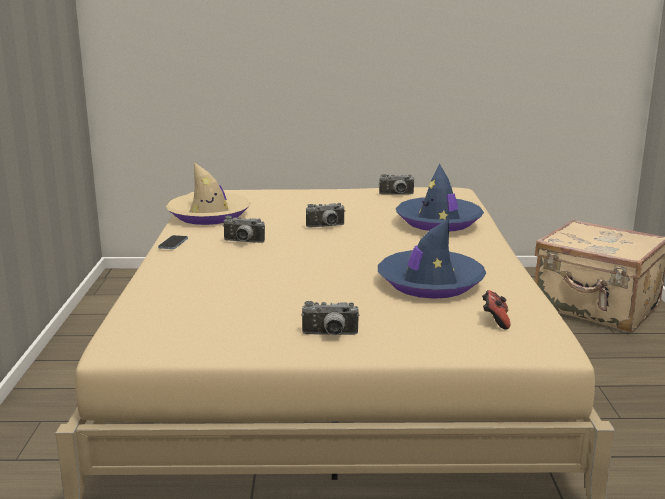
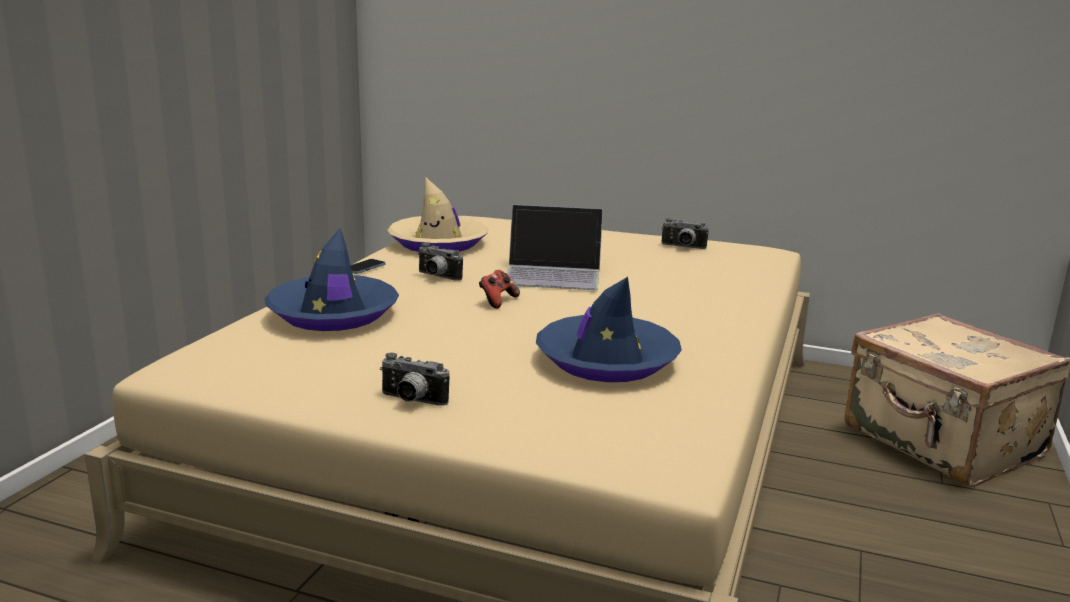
camera: 20 degrees right, 0 degrees up
(326, 227) = (553, 273): camera -> laptop
(438, 222) = (700, 287): blue hat -> blue hat (333, 314)
(495, 321) = (638, 423): game controller -> game controller (497, 301)

